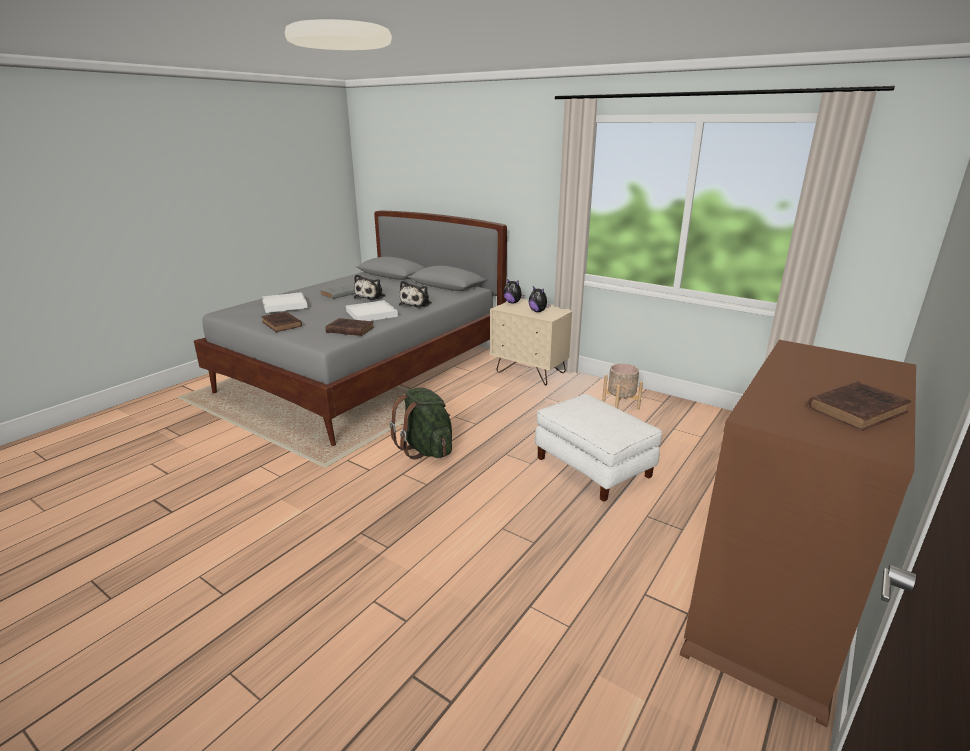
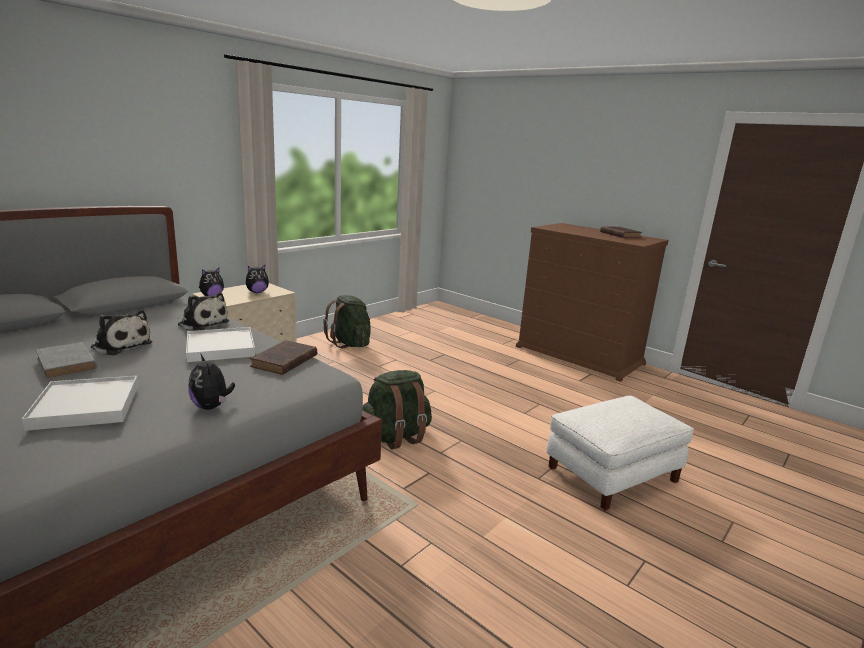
camera: 85 degrees left, 5 degrees down
(282, 324) = (212, 406): brown book -> plush toy
(594, 467) = (445, 369): white ottoman -> white ottoman (612, 473)
(620, 405) = (350, 344): beige planter -> green backpack

